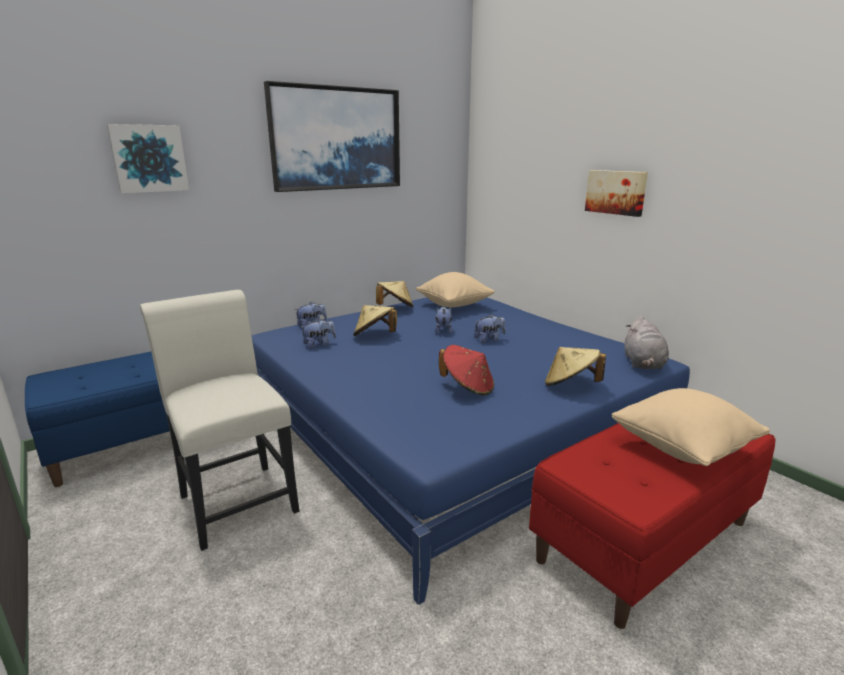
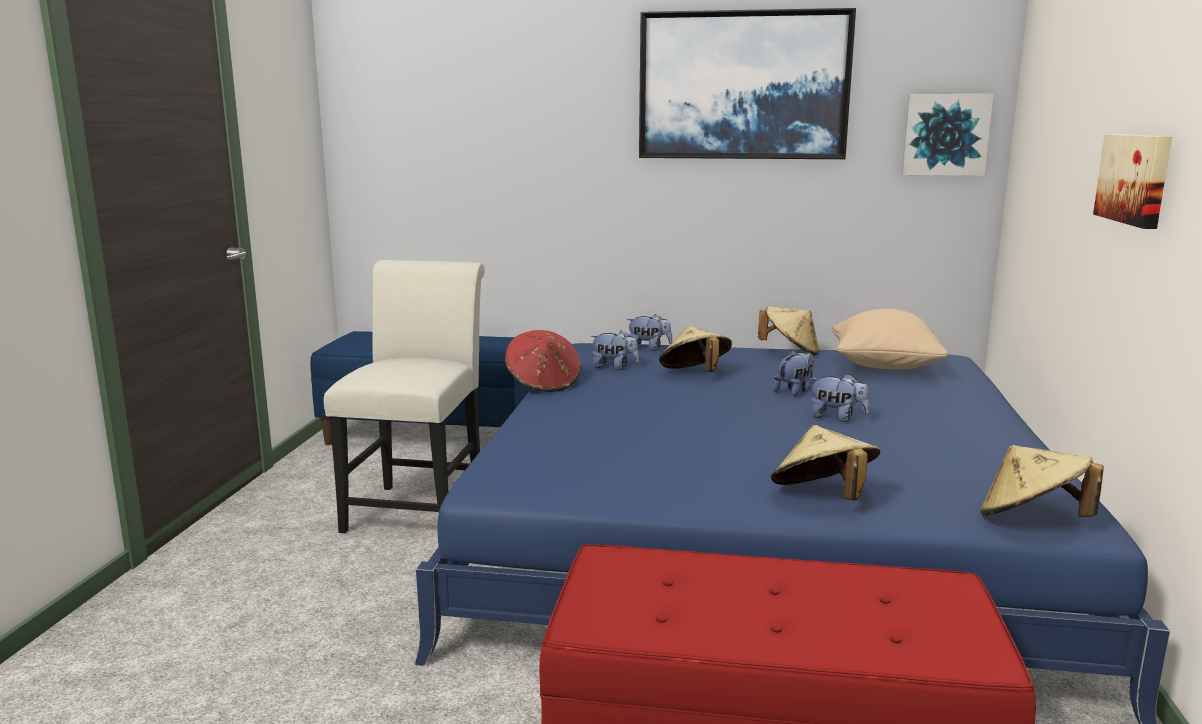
camera: 45 degrees right, 5 degrees down
(149, 158) = (496, 111): picture -> picture (945, 134)
(467, 387) = (674, 452): red hat -> red hat (543, 383)
(643, 364) = (1031, 520): grey plush toy -> beige hat
(682, 449) = (806, 619): beige pillow -> none

